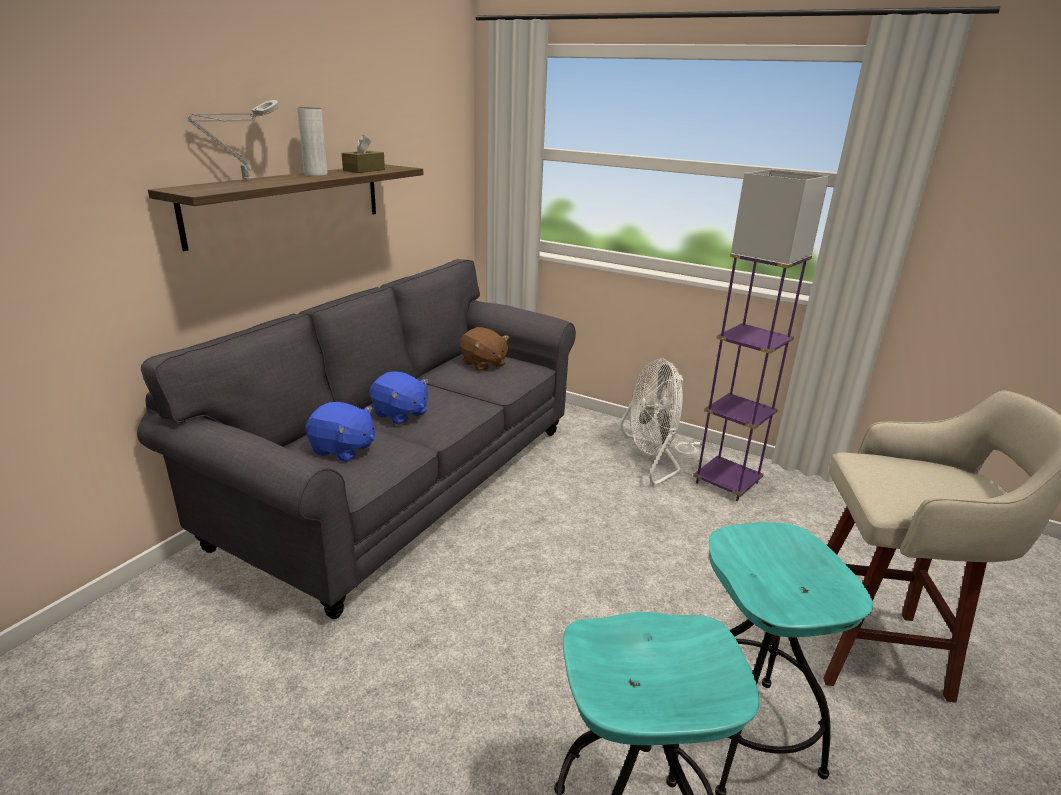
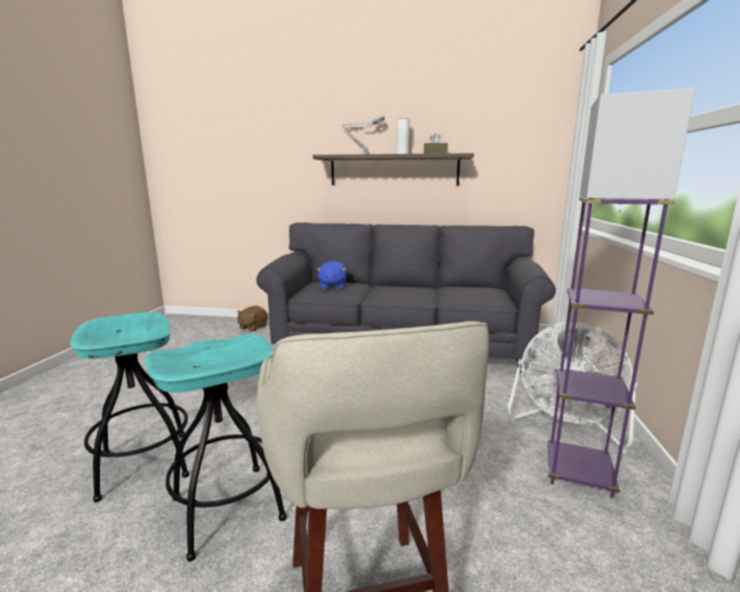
camera: 70 degrees right, 10 degrees down
(400, 414) = (385, 290): blue plush toy -> none
(483, 364) = (476, 291): brown plush toy -> brown plush toy (252, 327)
(656, 458) = (563, 424): white fan -> white fan turned 120 degrees counterclockwise

